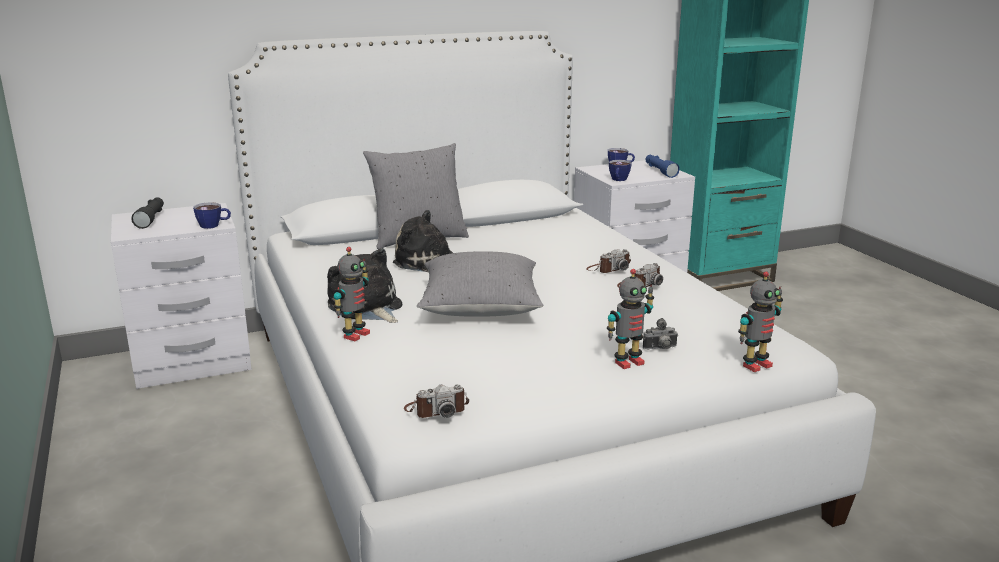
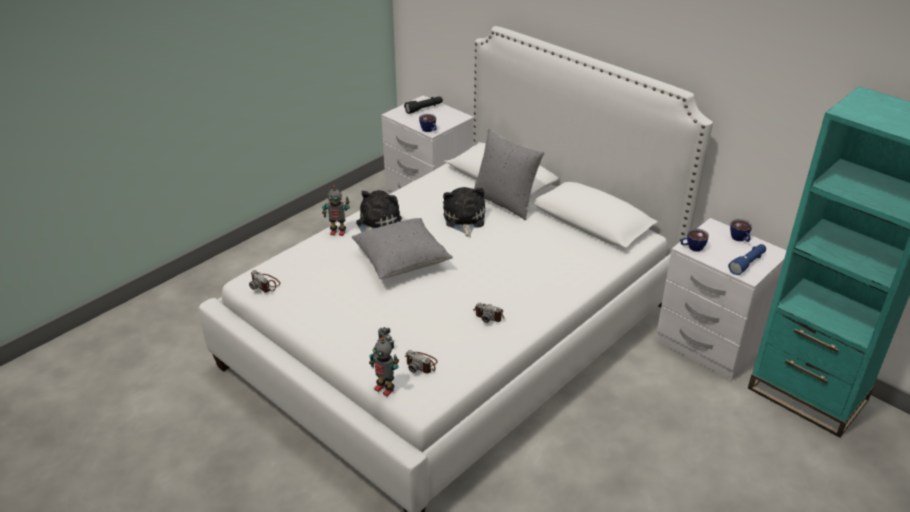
camera: 65 degrees right, 15 degrees up
(608, 269) = (510, 294): camera -> camera (421, 364)
(628, 362) = (358, 335): toy robot -> none

